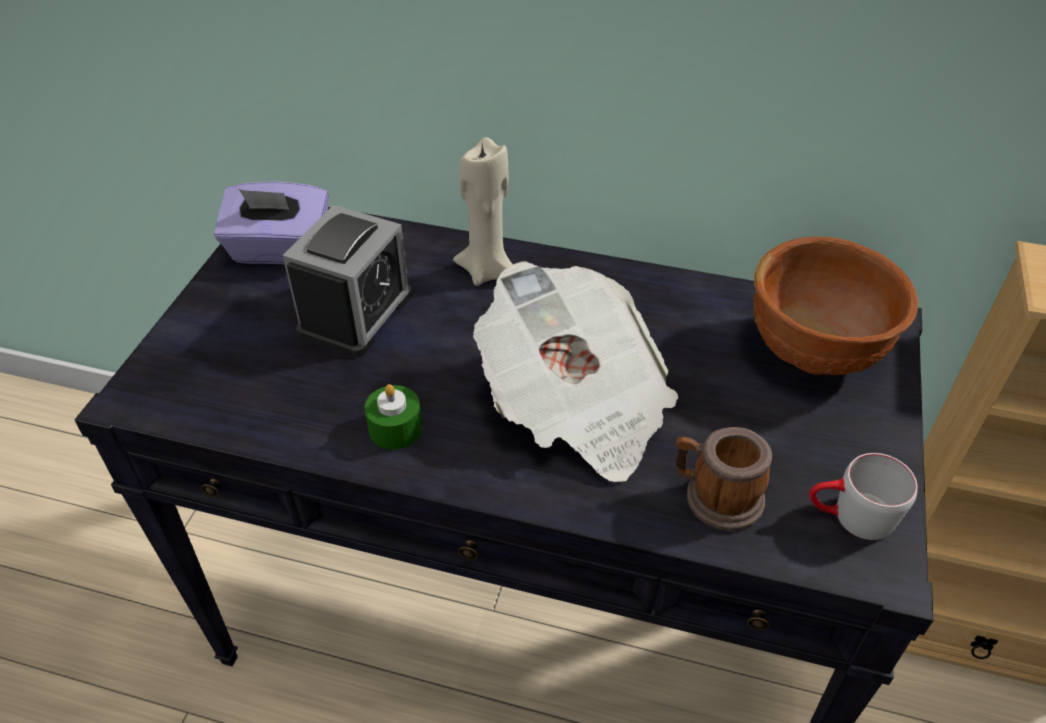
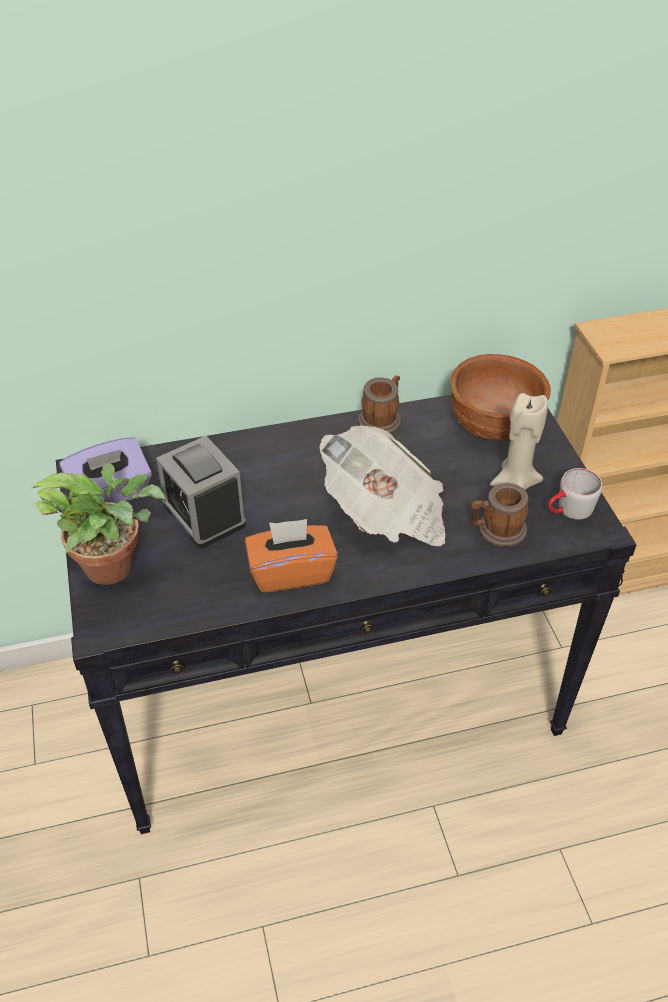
camera: 30 degrees left, 0 degrees up
(212, 332) = (116, 566): none -> potted plant
(356, 314) = (204, 514): alarm clock -> alarm clock turned 150 degrees clockwise
(395, 428) = (291, 572): green candle -> orange tissue box
(487, 270) = (266, 452): beige candle -> beige candle (514, 483)
(665, 283) = (382, 419): none -> mug

